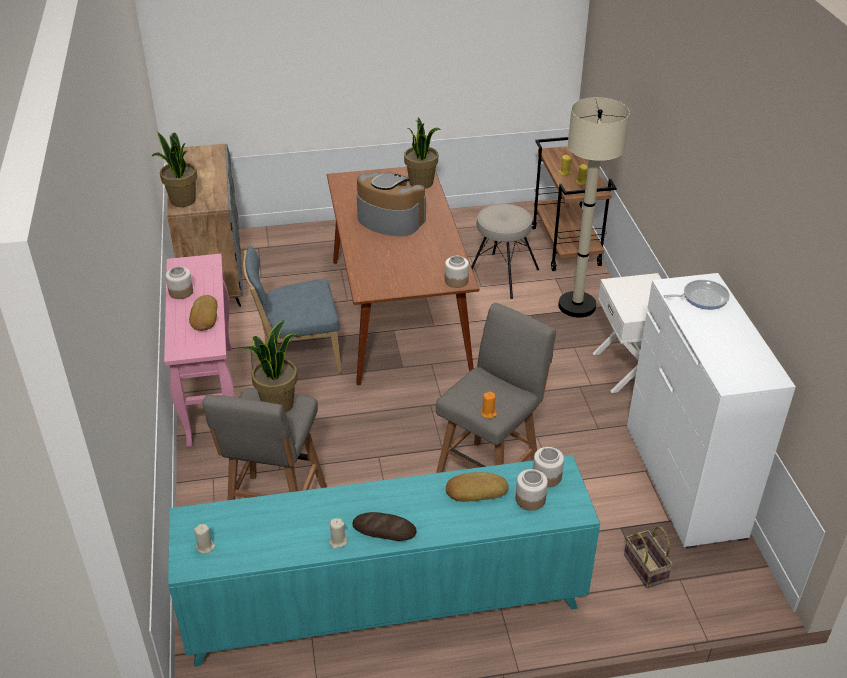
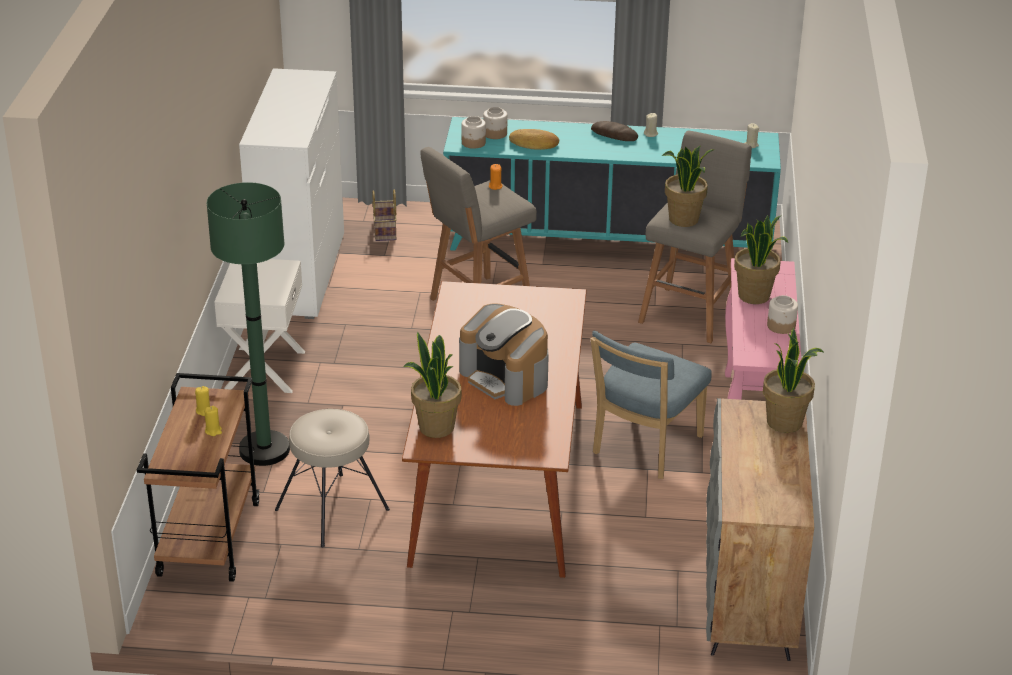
camera: 165 degrees left, 5 degrees down
(203, 317) = (754, 296): bread -> potted plant
(298, 358) = (644, 447): blue chair -> blue chair turned 120 degrees clockwise
(456, 280) = (461, 292): jar -> none
(577, 305) = (264, 450): beige floor lamp -> green floor lamp
(702, 298) = (277, 128): frying pan -> none

